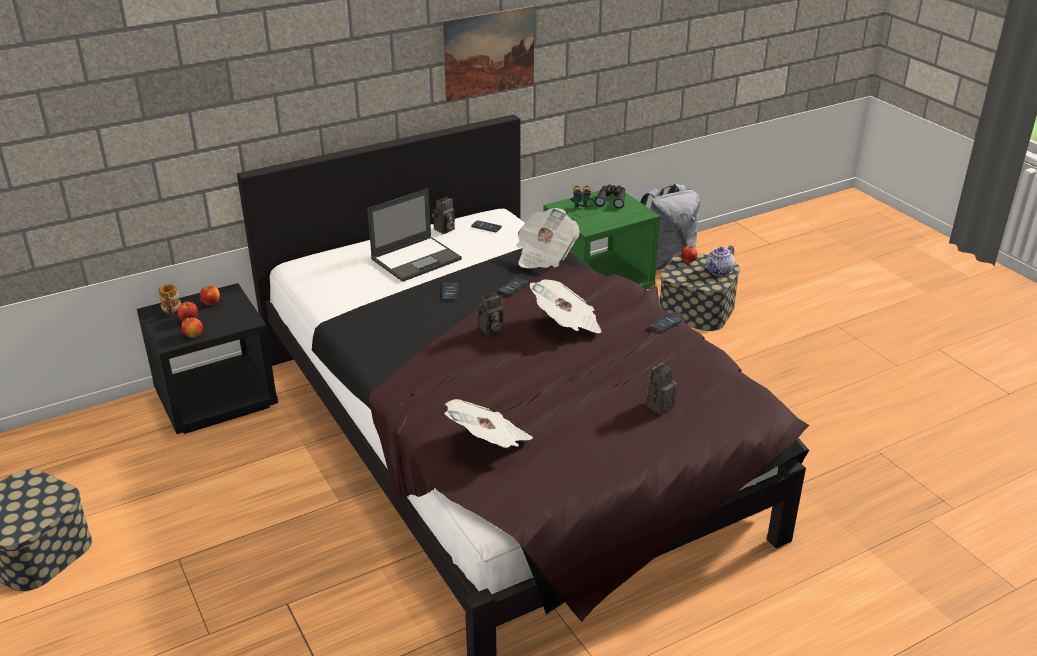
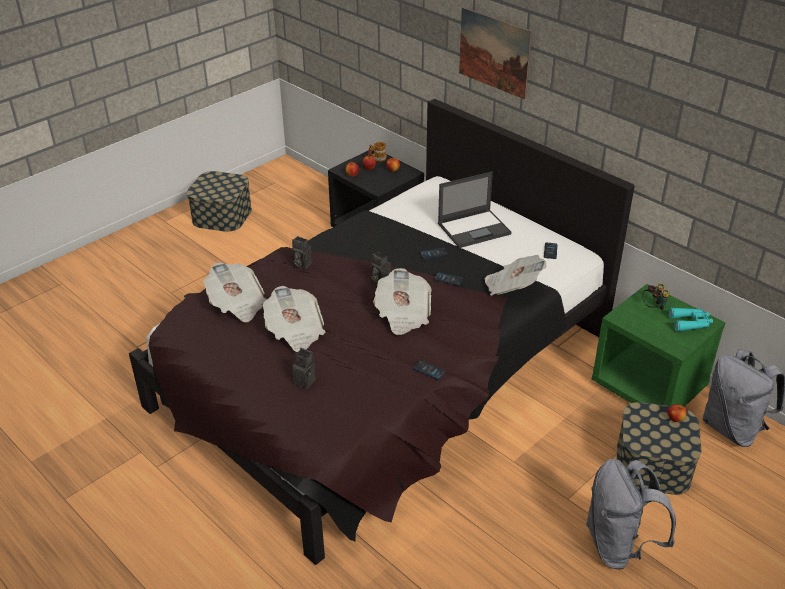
camera: 75 degrees right, 5 degrees up
(417, 259) = (474, 228): laptop -> laptop turned 60 degrees counterclockwise
(444, 230) = (531, 231): camera -> camera (301, 264)
(489, 53) = (628, 118): picture -> picture (494, 52)
(566, 401) = (295, 332): none -> newspaper
(611, 200) = (690, 323): black binoculars -> turquoise binoculars
(719, 271) = (669, 445): teapot -> none
(786, 349) = (619, 545): none -> grey backpack

